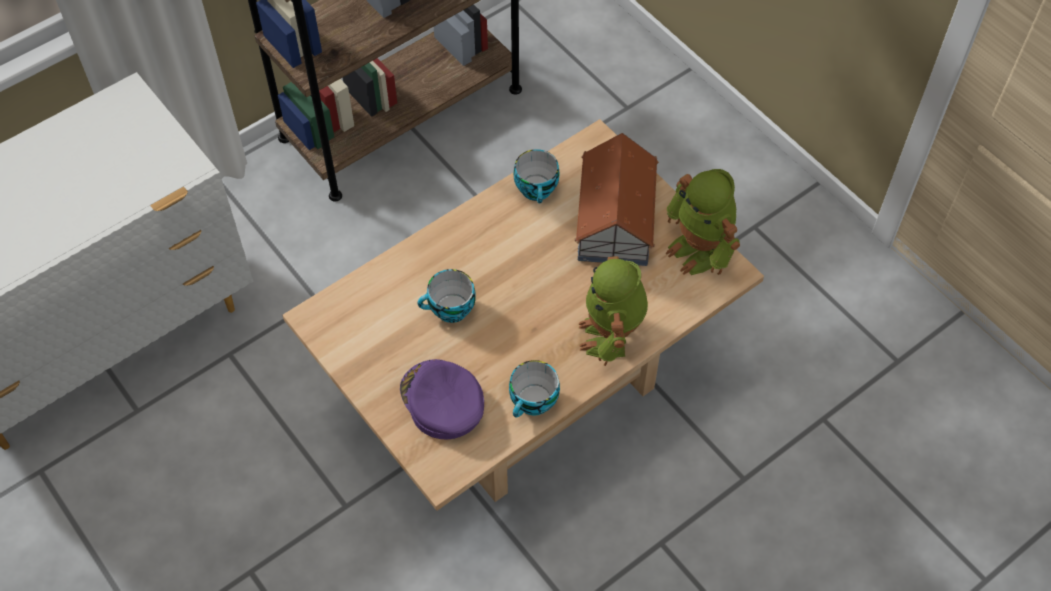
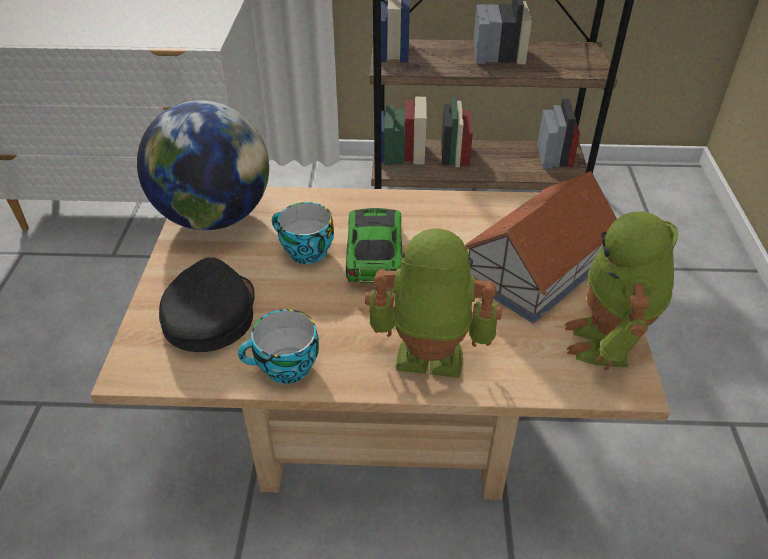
camera: 40 degrees right, 15 degrees down
(348, 325) = (214, 217): none -> globe
(442, 402) = (209, 313): purple cap -> black cap
(497, 276) = (374, 251): none -> toy car
(538, 190) = (484, 212): cup -> none
(611, 336) = (428, 361): toy robot -> toy robot turned 60 degrees clockwise

